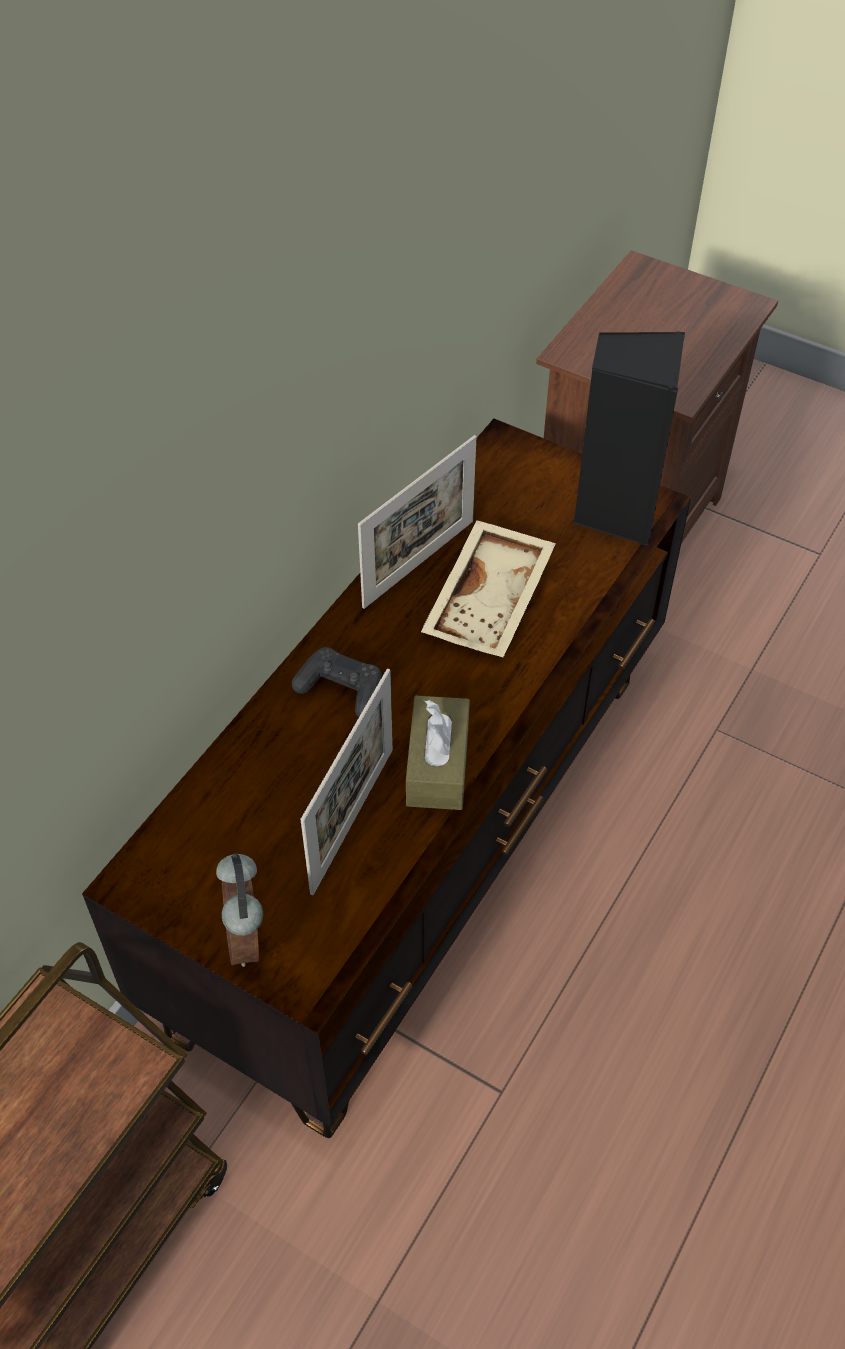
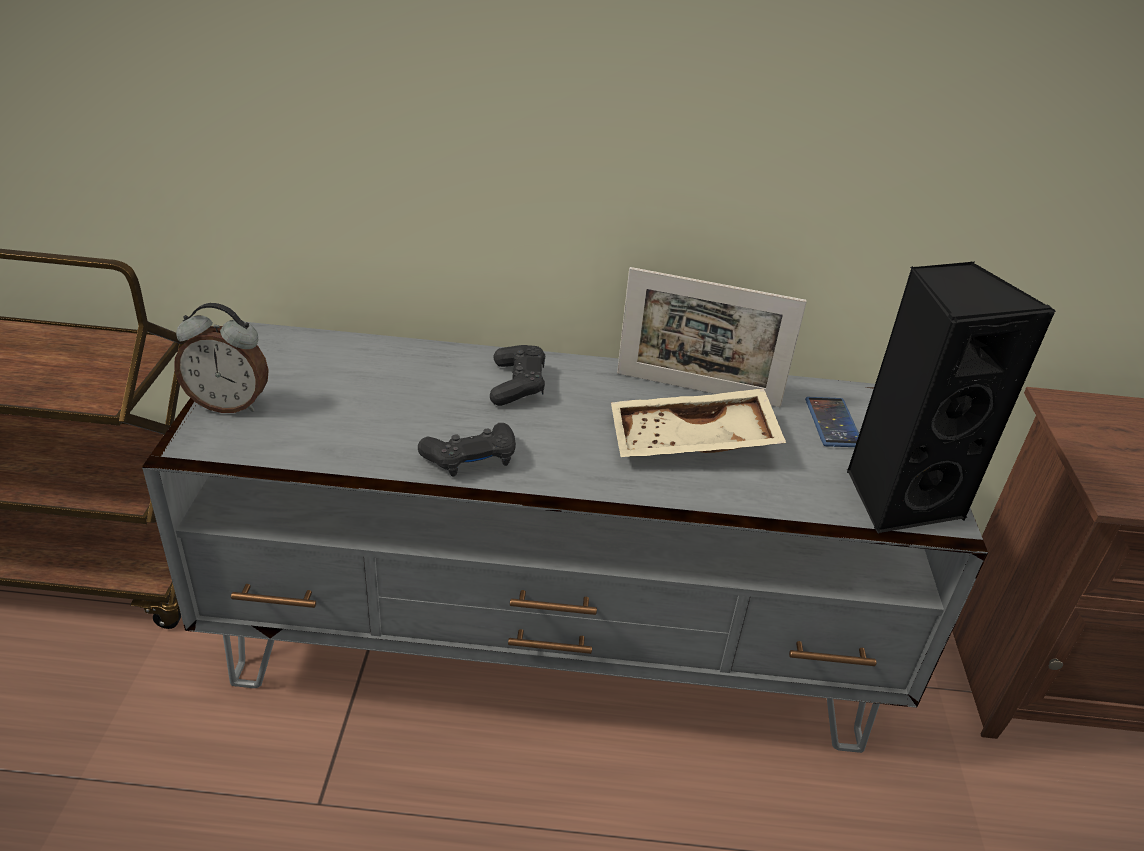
camera: 60 degrees right, 15 degrees down
(248, 937) = (229, 404): alarm clock -> alarm clock turned 135 degrees counterclockwise
(353, 819) = (380, 426): picture frame -> none
(422, 844) = (555, 646): brown tv stand -> grey tv stand
(438, 765) = (471, 459): brown tissue box -> black game controller
(510, 499) = (833, 423): none -> phone

